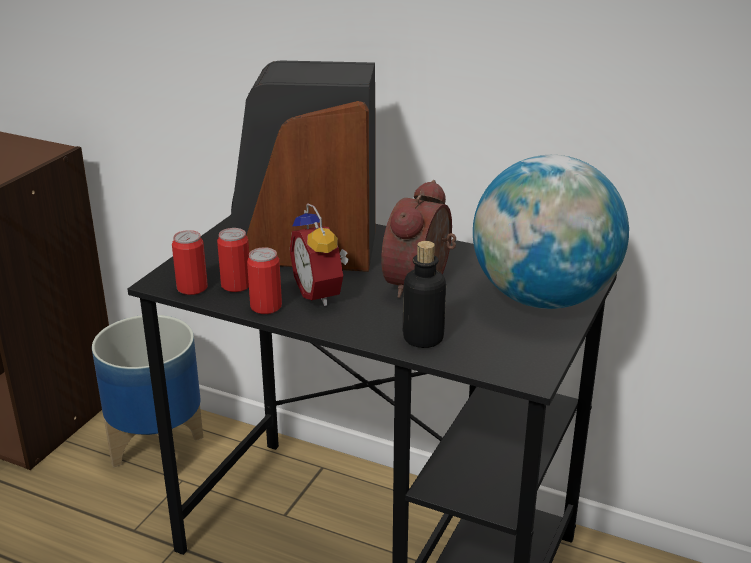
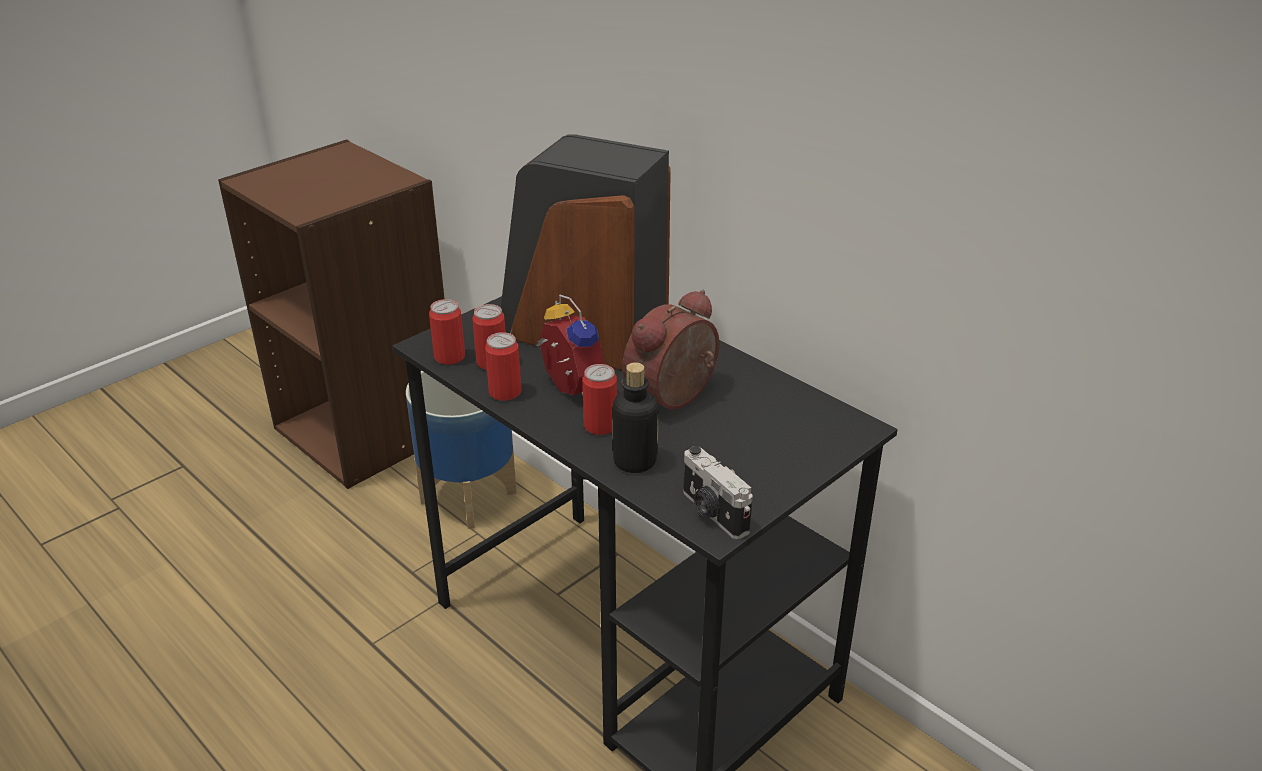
camera: 20 degrees right, 5 degrees up
(322, 293) = (568, 388): alarm clock -> alarm clock turned 150 degrees clockwise
(372, 317) = (600, 426): none -> can
(518, 364) = (713, 513): none -> camera
(543, 298) = (792, 442): globe -> none

